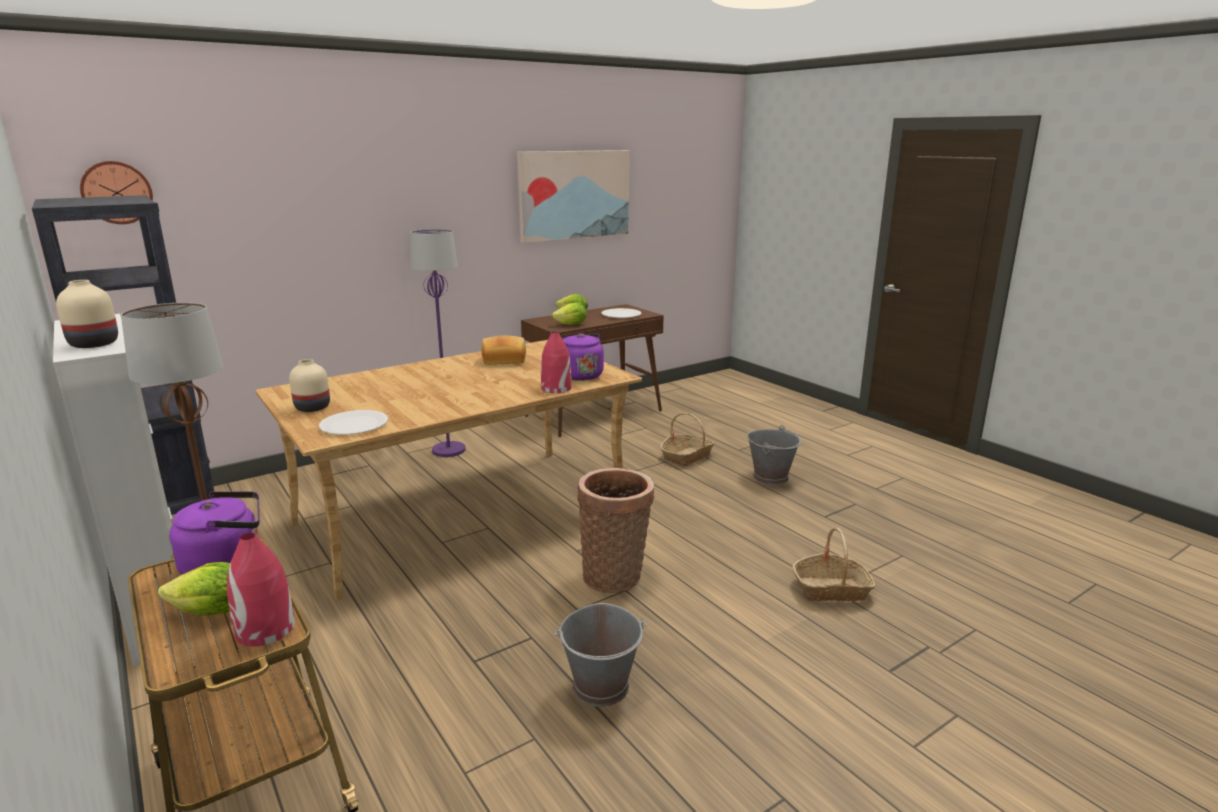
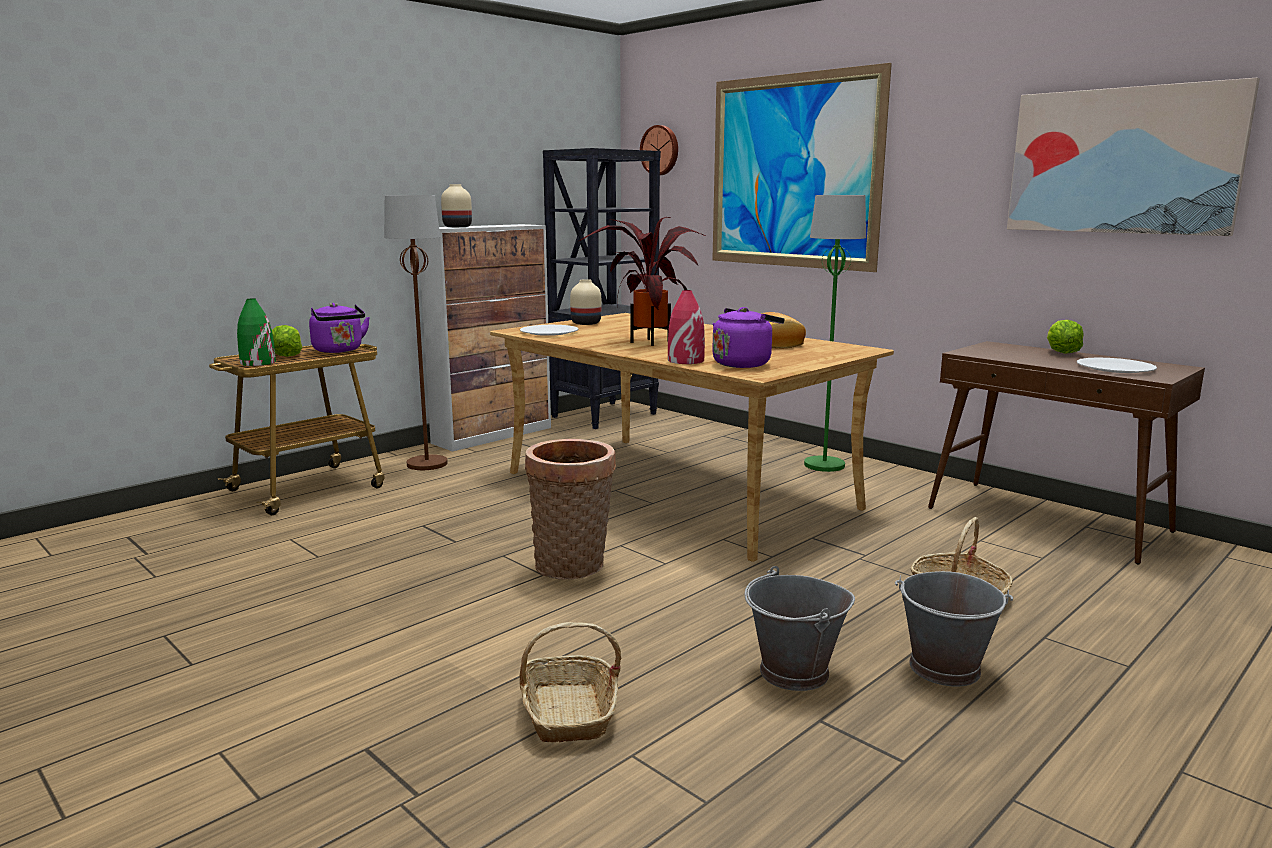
camera: 80 degrees right, 5 degrees down
(265, 630) = (257, 363): red vase -> green vase
(328, 211) = (793, 172): none -> picture
(449, 450) = (824, 465): purple floor lamp -> green floor lamp
(456, 392) = (648, 341): none -> potted plant
(571, 324) = (1000, 355): lettuce -> none
(601, 687) = (376, 575): grey bucket -> grey bucket (794, 673)

